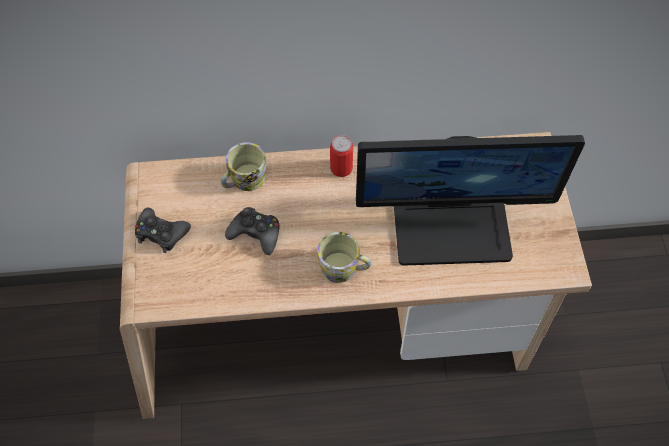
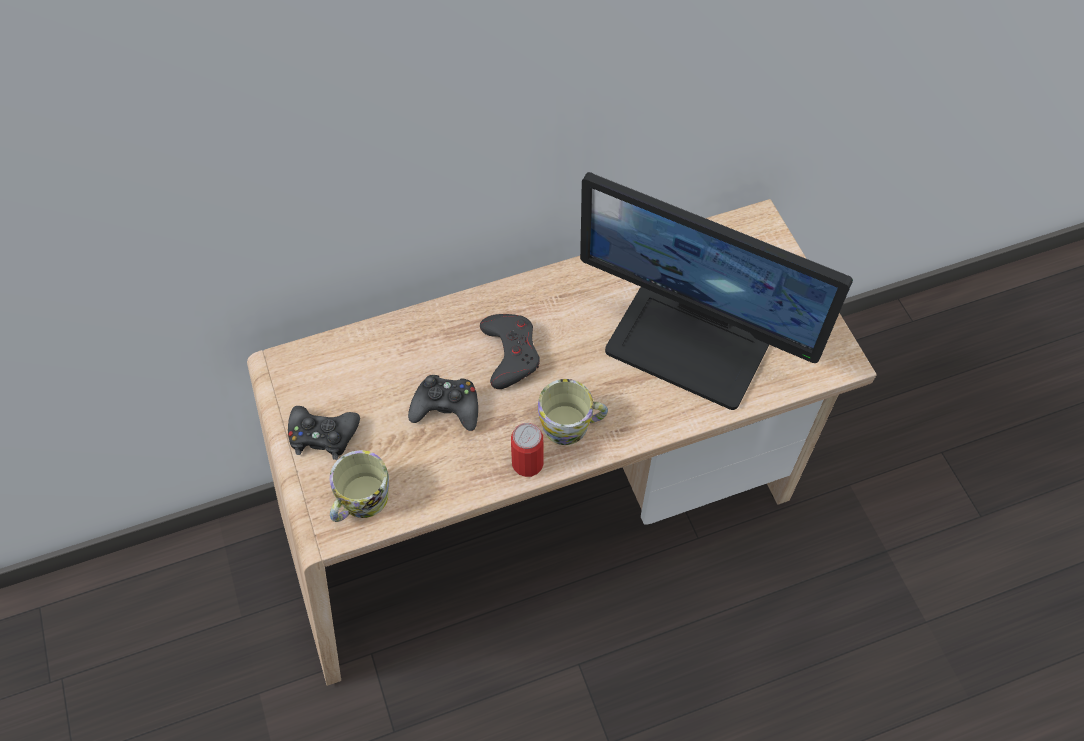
camera: 15 degrees left, 0 degrees up
(244, 180) = (410, 343): mug -> mug (360, 502)
(314, 205) = (510, 353): none -> grey game controller
(341, 168) = (529, 299): can -> can (527, 463)
(452, 228) = (690, 344): monitor -> monitor turned 45 degrees clockwise

